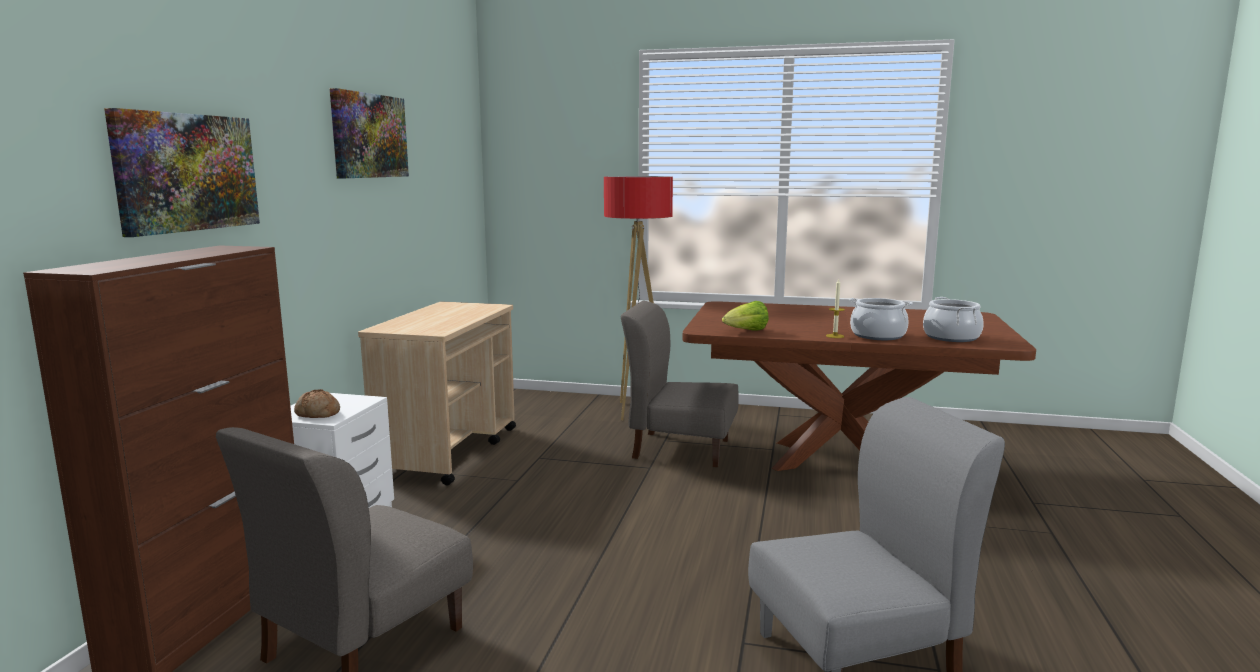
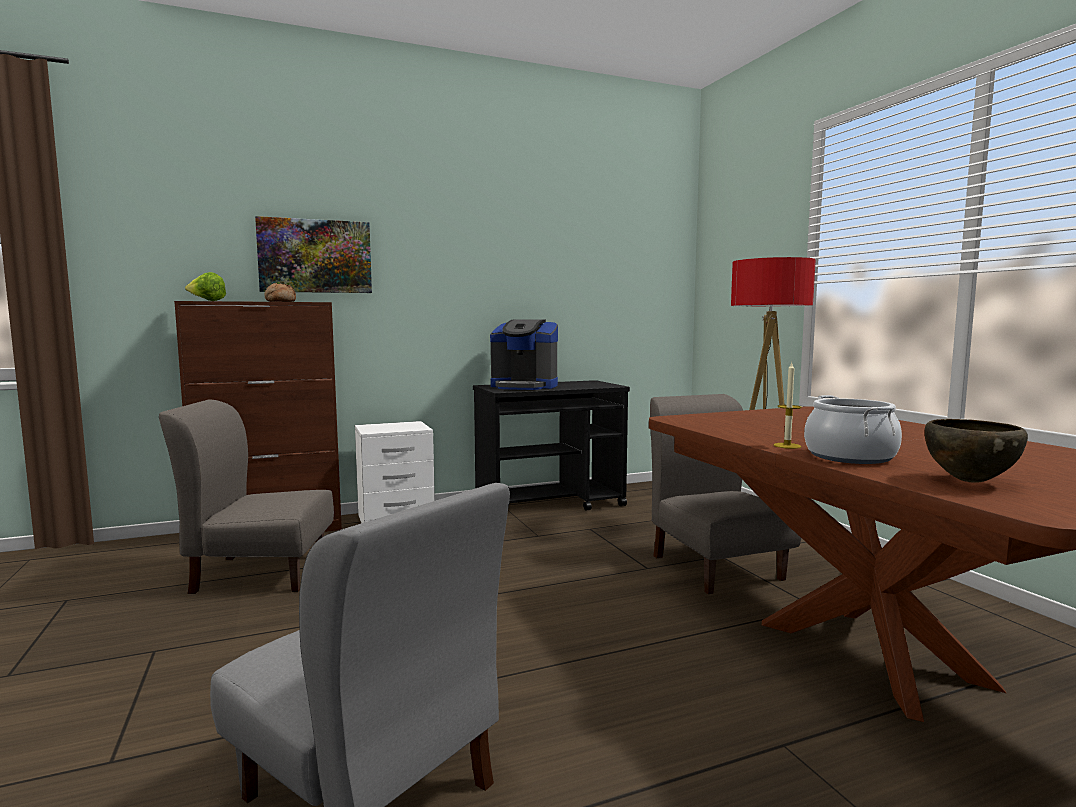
camera: 55 degrees right, 5 degrees down
(317, 414) = (377, 428): bread -> bread (279, 301)
(369, 136) = (513, 236): picture -> none
(425, 322) = (524, 386): none -> coffee machine
(449, 451) = (550, 504): beige cart -> black cart
(746, 331) = (710, 426): lettuce -> lettuce (206, 301)
(951, 337) = (969, 481): cooking pot -> brown bowl

